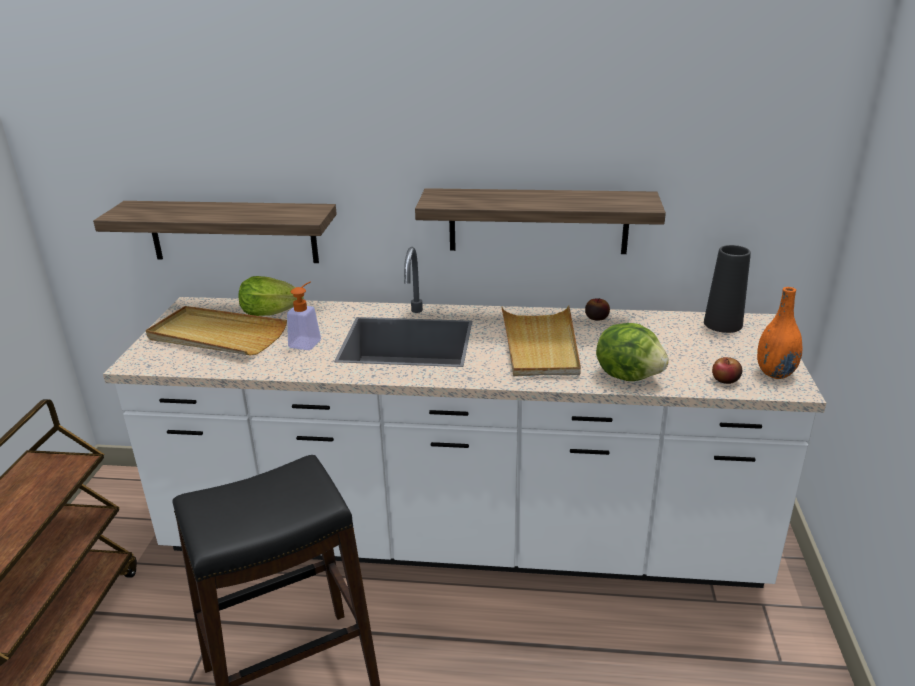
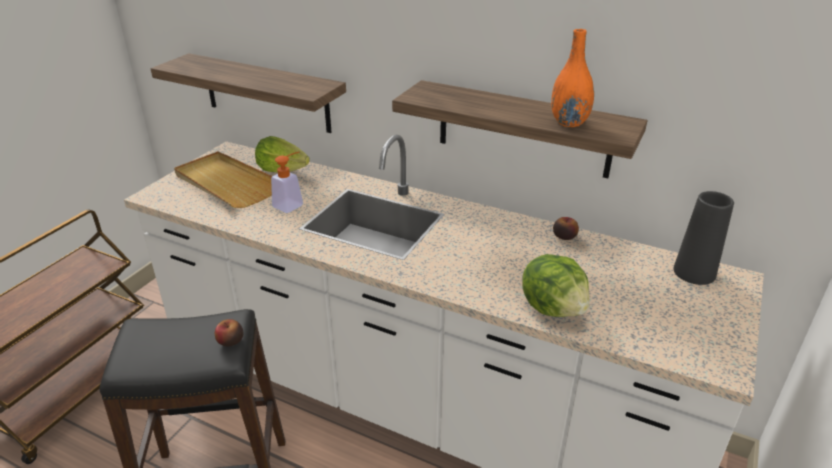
camera: 20 degrees right, 5 degrees up
(540, 345) = (489, 253): beige tray -> none
(725, 380) = (653, 339): apple -> apple (230, 341)
(775, 373) = (715, 345): orange vase -> orange vase (569, 122)

